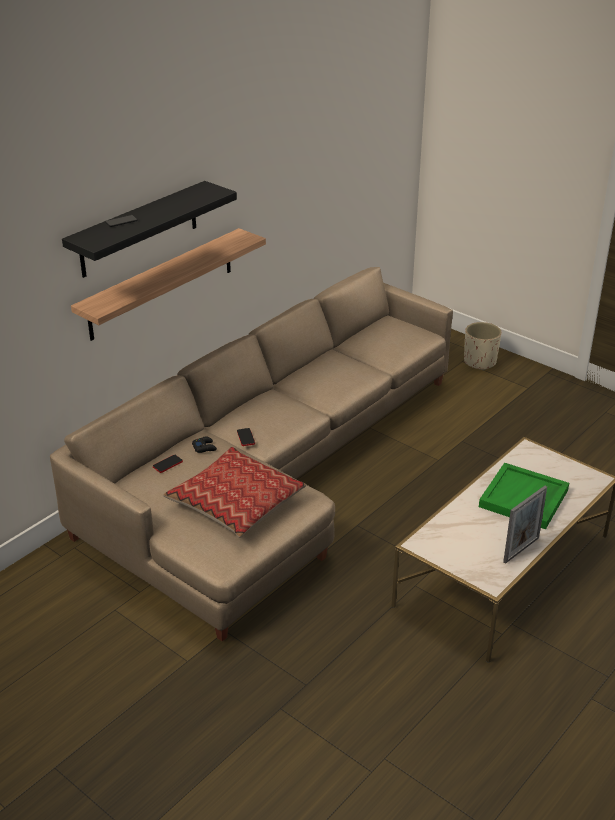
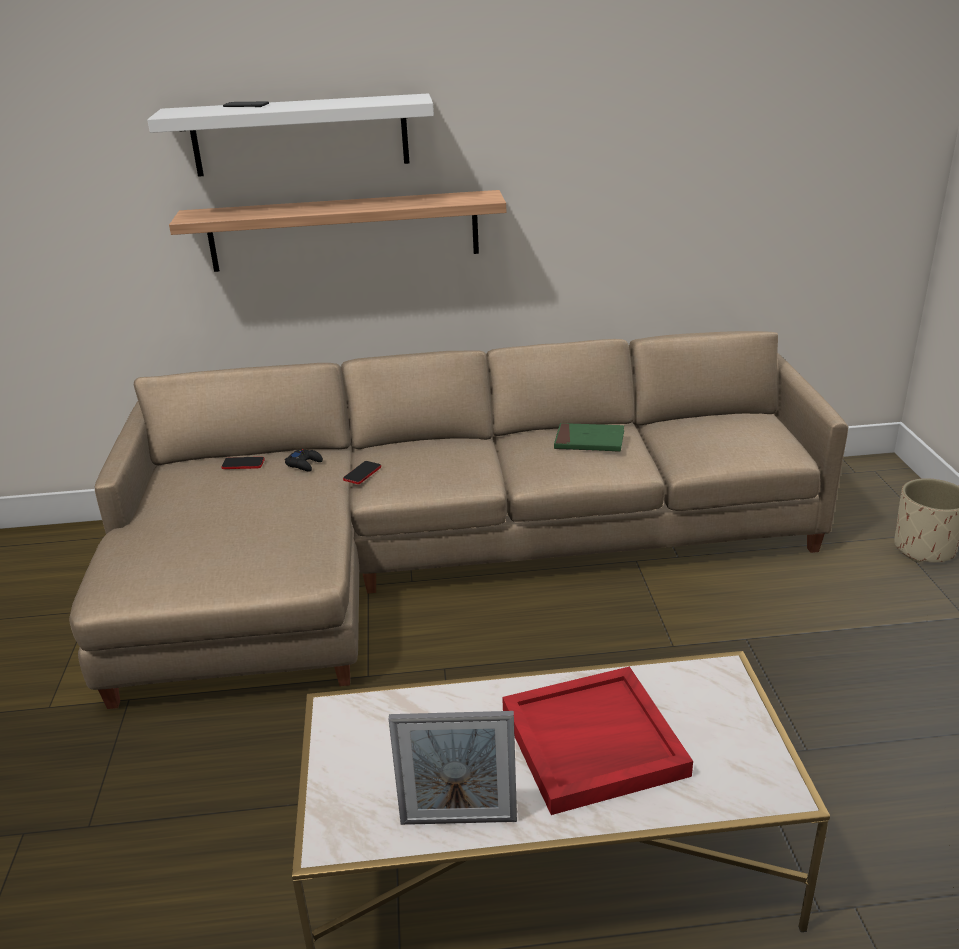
camera: 45 degrees right, 5 degrees down
(139, 229) = (300, 135): black shelf -> white shelf
(236, 502) = (228, 533): pillow -> none
(333, 367) = (589, 441): none -> green book
(524, 499) = (592, 744): green tray -> red tray

